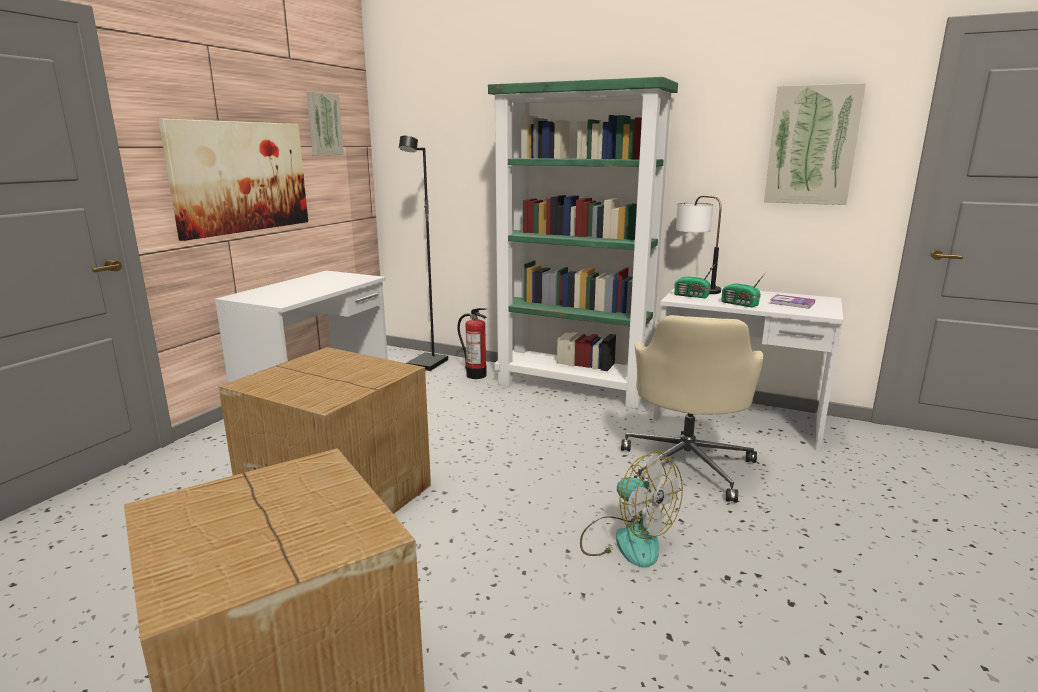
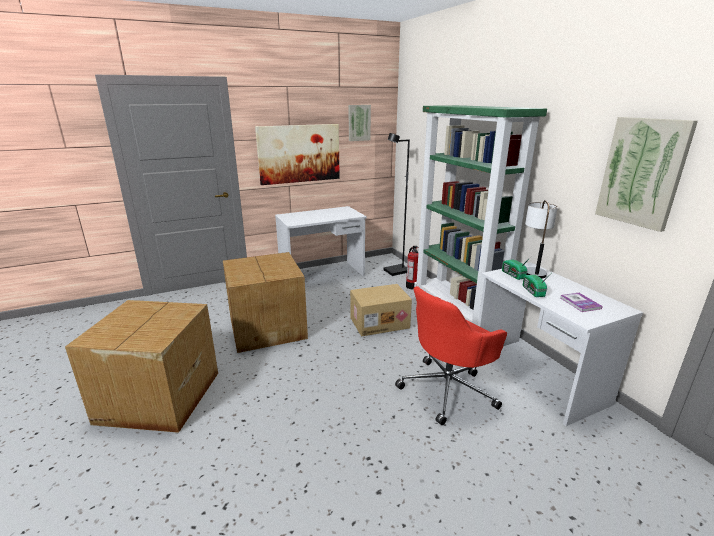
camera: 40 degrees right, 5 degrees up
(500, 428) = (379, 322): none -> cardboard box
(626, 540) = (350, 410): fan -> none
(686, 466) = (448, 389): beige office chair -> red office chair

